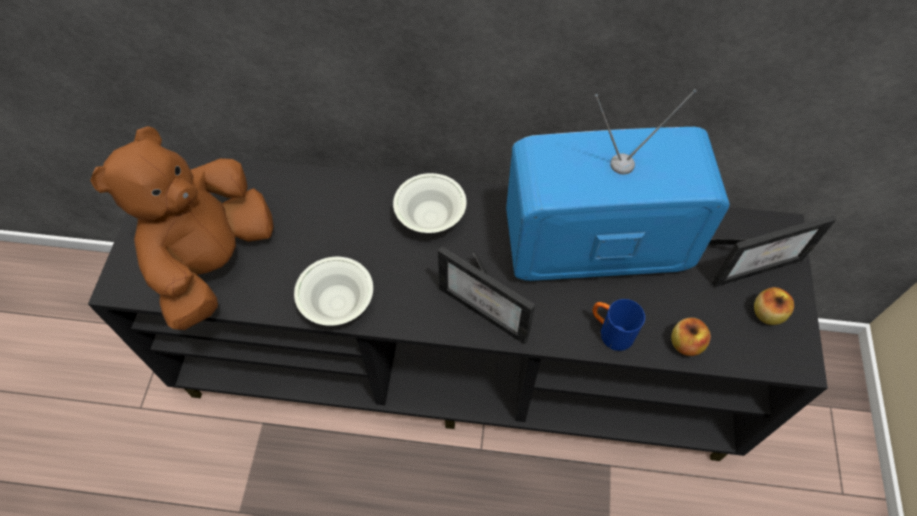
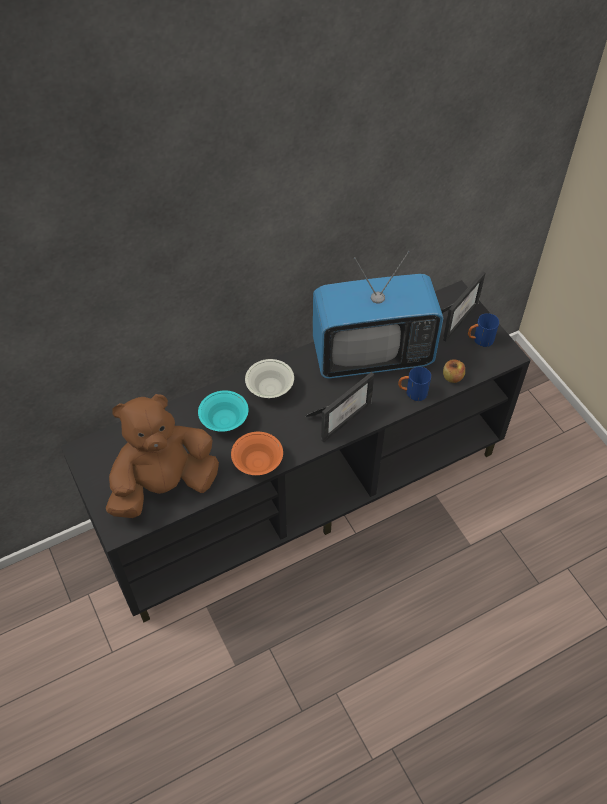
camera: 35 degrees left, 5 degrees down
(213, 262) = (164, 485): brown plush toy -> brown plush toy turned 75 degrees clockwise
(338, 304) = (258, 463): white bowl -> orange bowl
(345, 226) = (224, 421): none -> turquoise bowl
(490, 307) = (342, 417): picture frame -> picture frame turned 45 degrees counterclockwise
(596, 247) = (372, 355): television -> television turned 150 degrees counterclockwise
(767, 313) = (479, 340): apple -> blue mug

